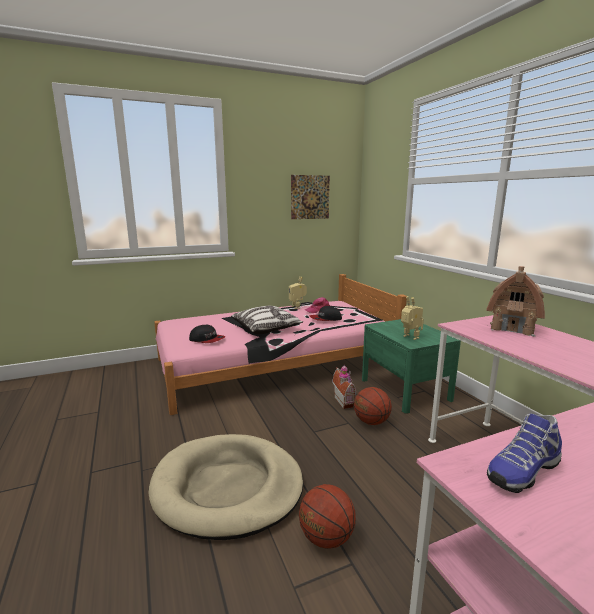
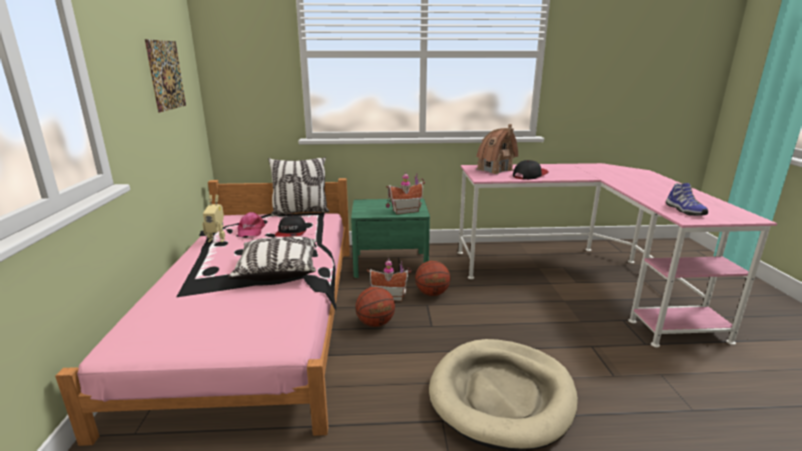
camera: 70 degrees left, 5 degrees up
(207, 339) = (267, 317): cap -> cap (529, 175)
(326, 537) = (568, 351): basketball -> basketball (375, 323)
(371, 314) = (300, 212): none -> pillow
(409, 337) = (404, 210): toy robot -> toy house

